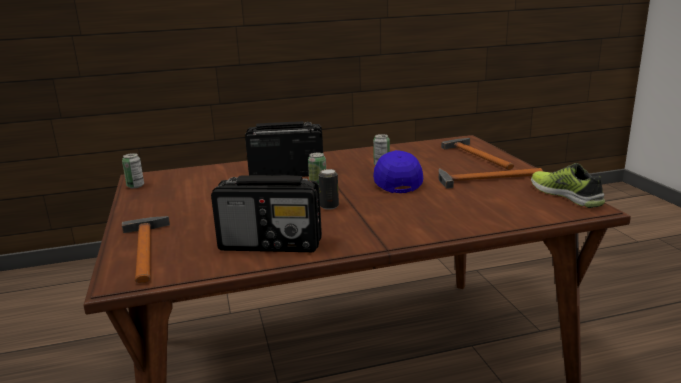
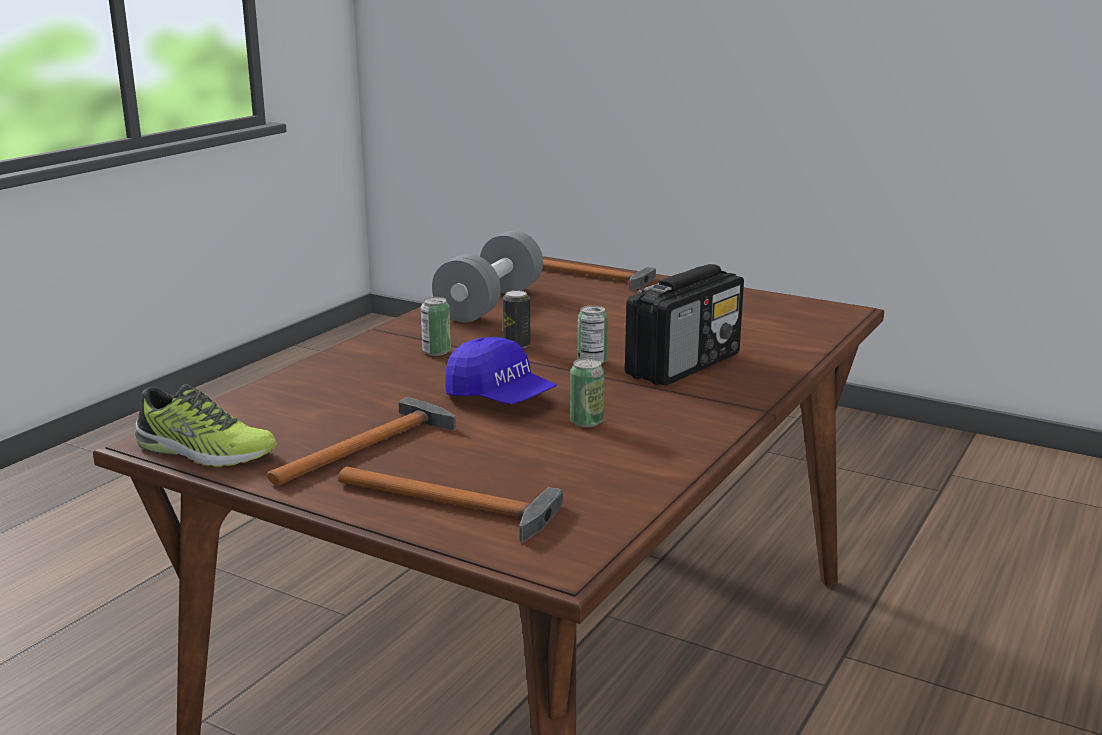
camera: 135 degrees right, 0 degrees up
(135, 186) = (801, 302): can -> can (436, 352)
(271, 244) = (490, 304): radio -> grey dumbbell

